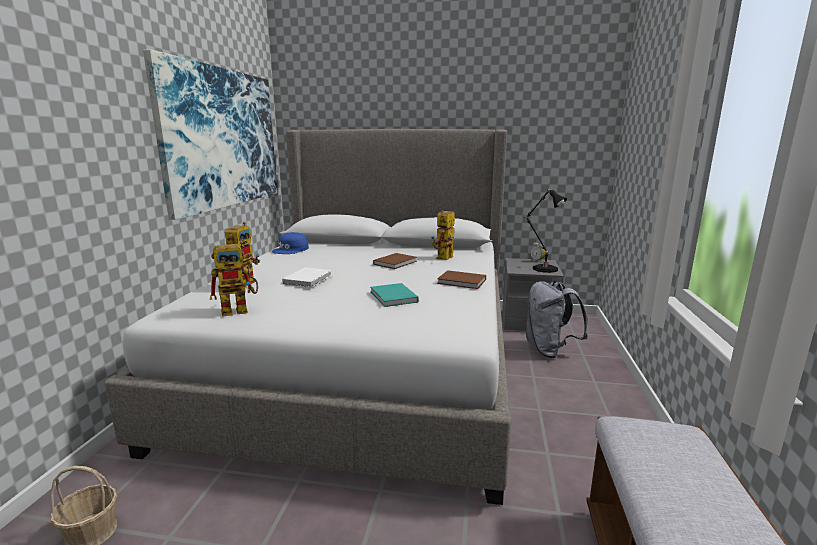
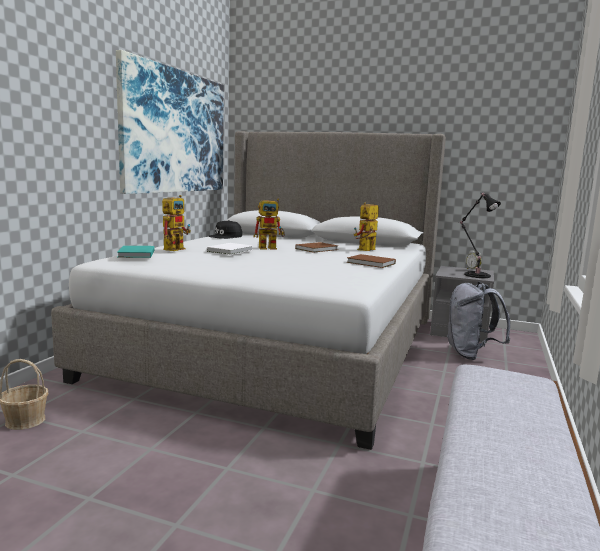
camera: 10 degrees right, 5 degrees down
(240, 309) = (165, 262): toy robot -> toy robot (271, 248)
(291, 250) = (225, 236): blue cap -> black cap
(393, 297) = (300, 266): turquoise book -> turquoise book (135, 254)

